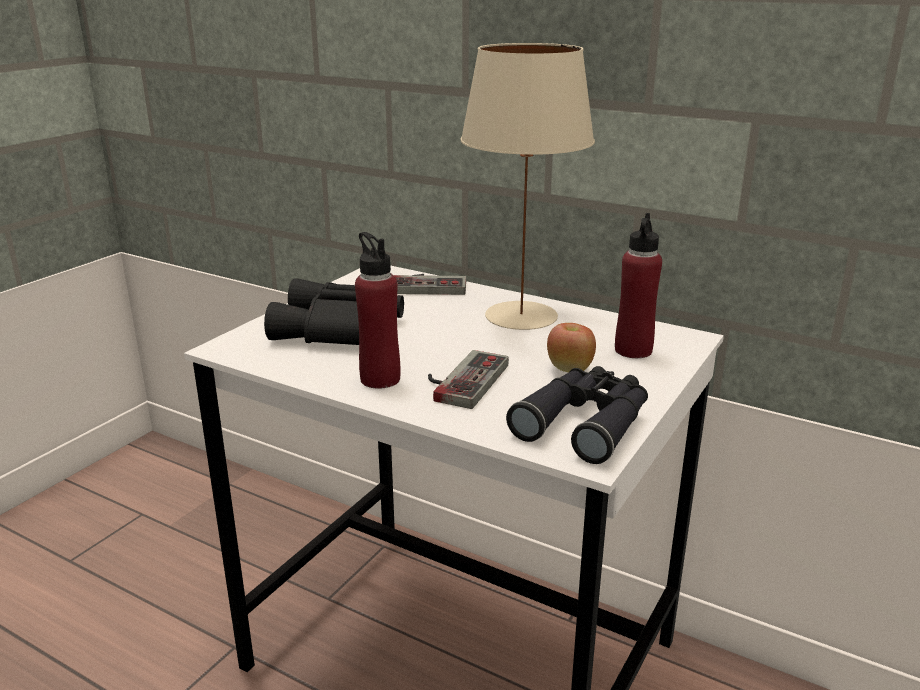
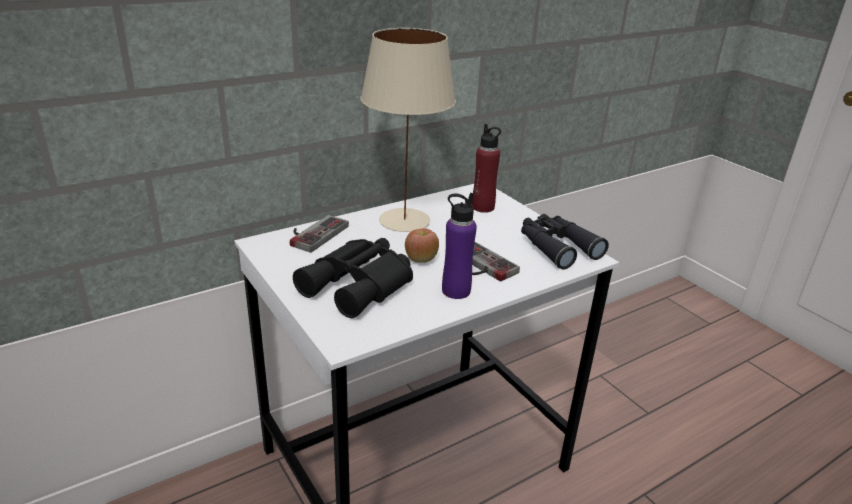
camera: 65 degrees left, 5 degrees up
(380, 379) = (456, 291): red bottle -> purple bottle
(569, 369) = (492, 231): apple -> apple (421, 260)

